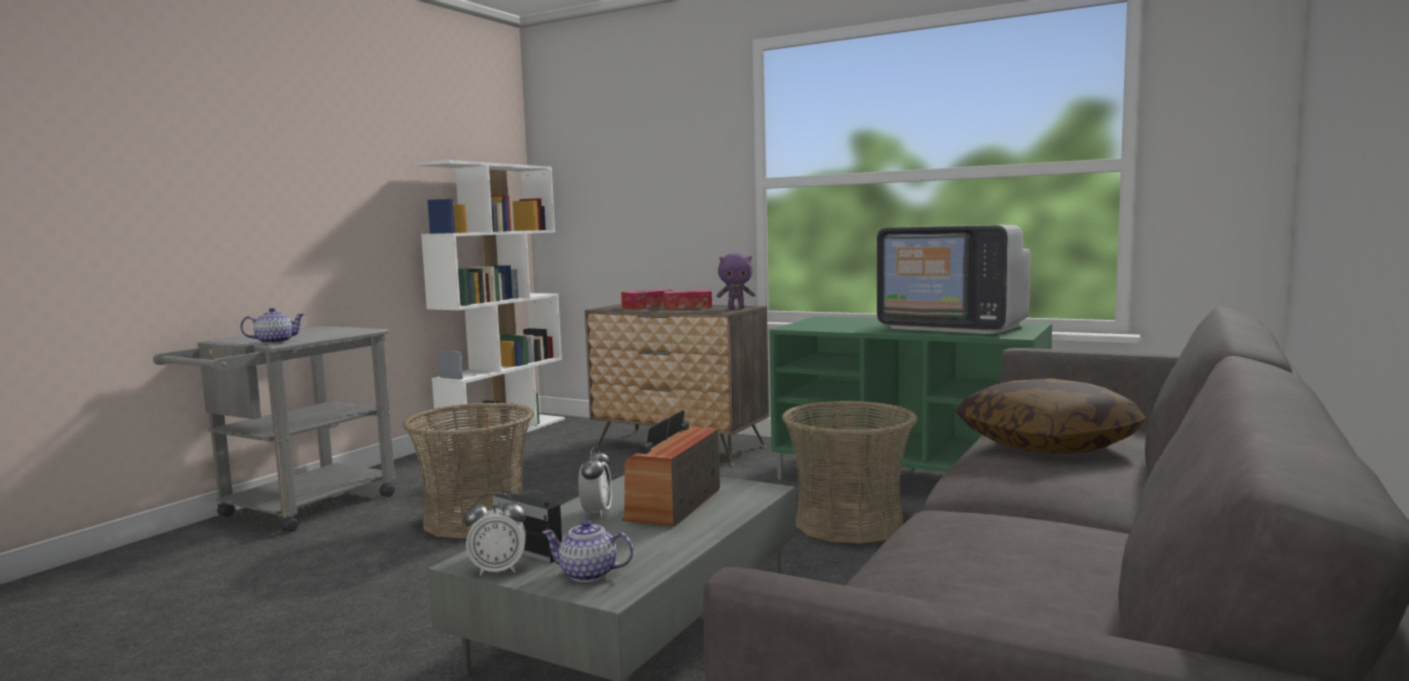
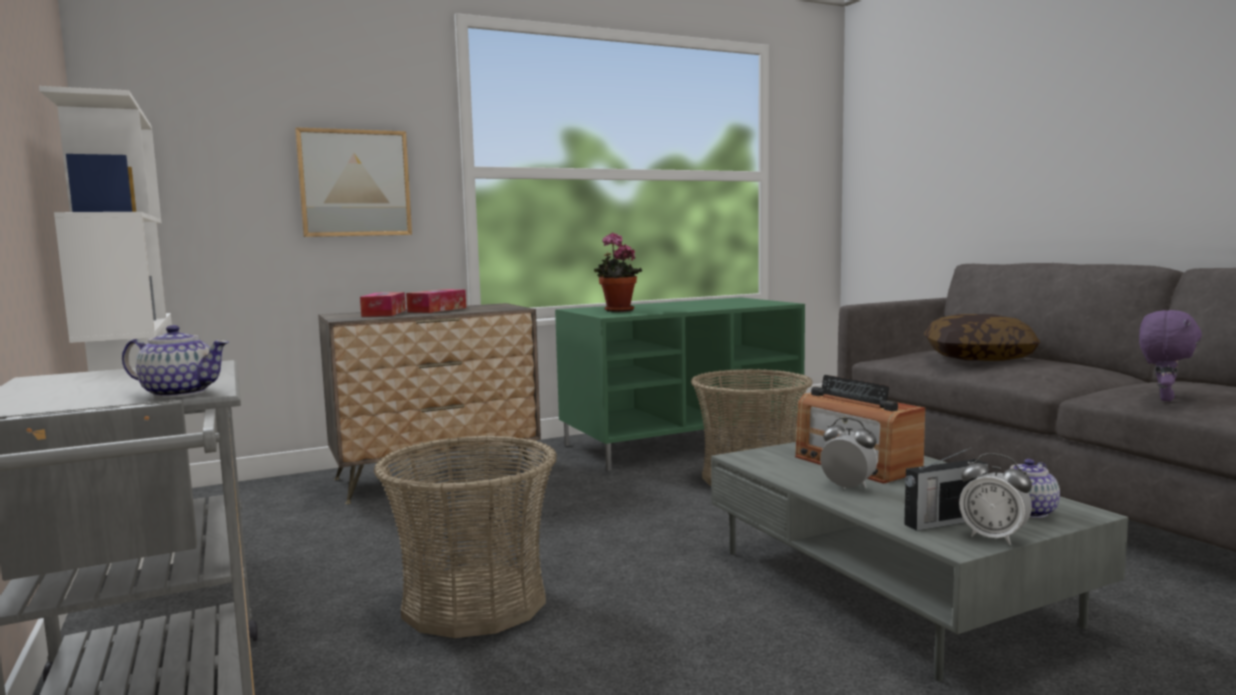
camera: 55 degrees left, 0 degrees up
(274, 342) = (179, 393): teapot -> teapot turned 90 degrees clockwise
(498, 570) = (993, 537): alarm clock -> alarm clock turned 105 degrees clockwise
(674, 198) = (354, 183): none -> picture
(736, 308) = (498, 306): purple plush toy -> purple plush toy (1163, 398)
(831, 324) = (617, 311): none -> potted plant
(952, 327) = (711, 304): television -> none

